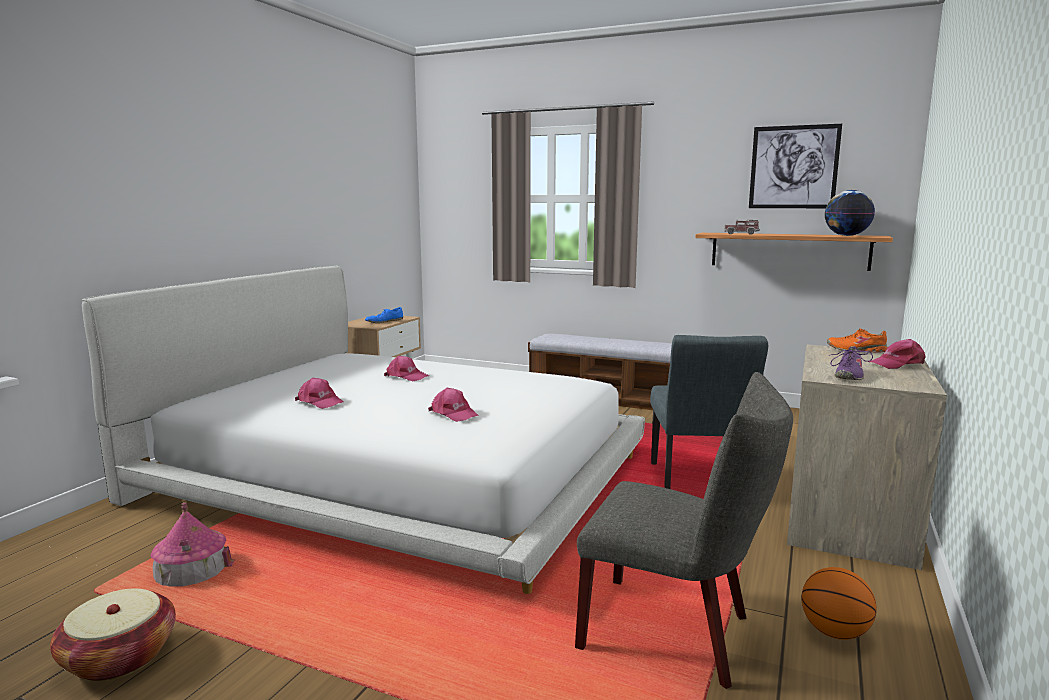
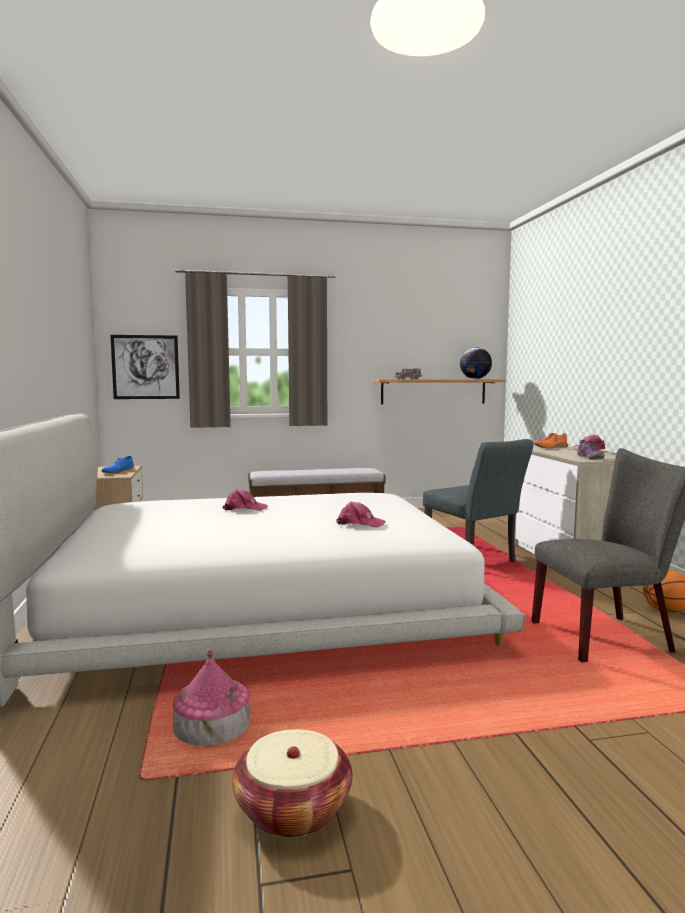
camera: 35 degrees left, 5 degrees down
(320, 402) = (224, 535): pink cap -> none
(793, 167) = (433, 331): picture -> picture (145, 367)

